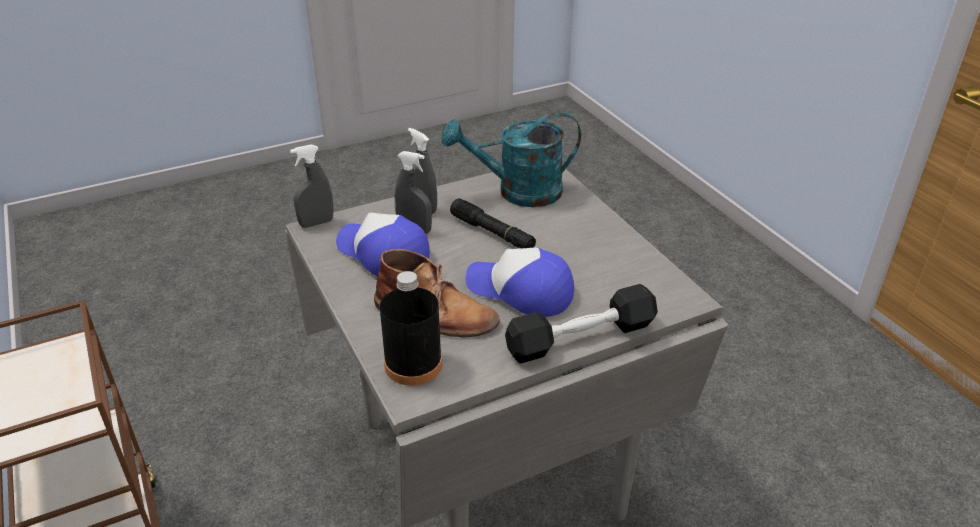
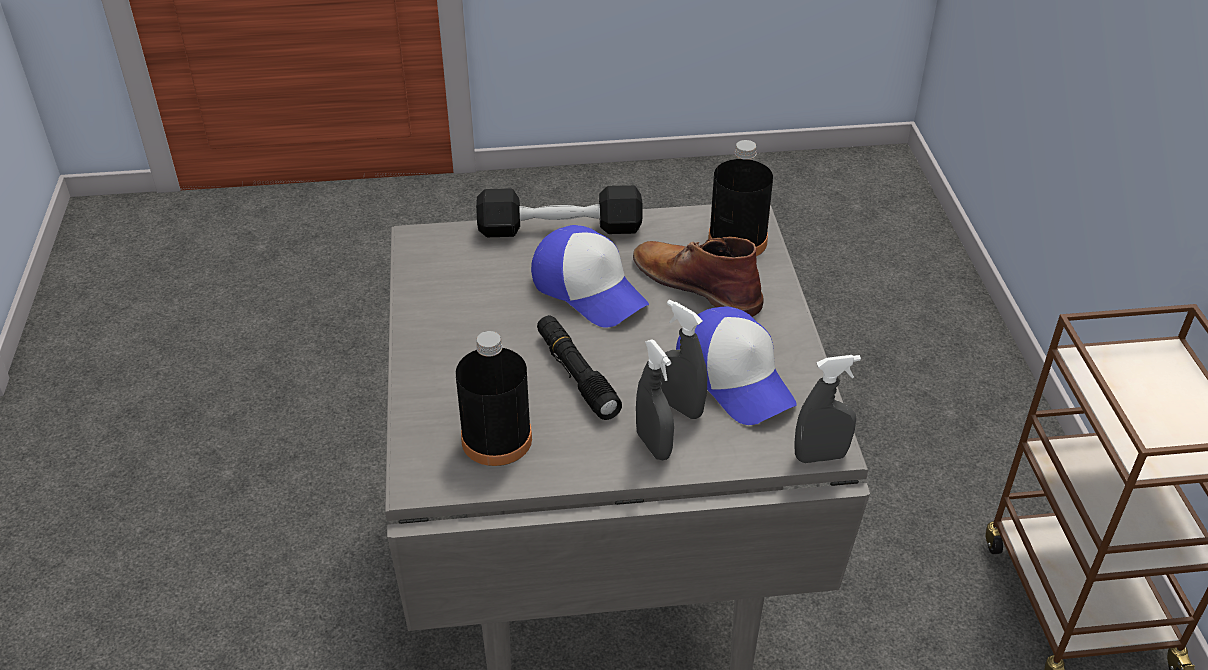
camera: 160 degrees left, 5 degrees up
(518, 192) = (496, 439): turquoise watering can -> black bottle

